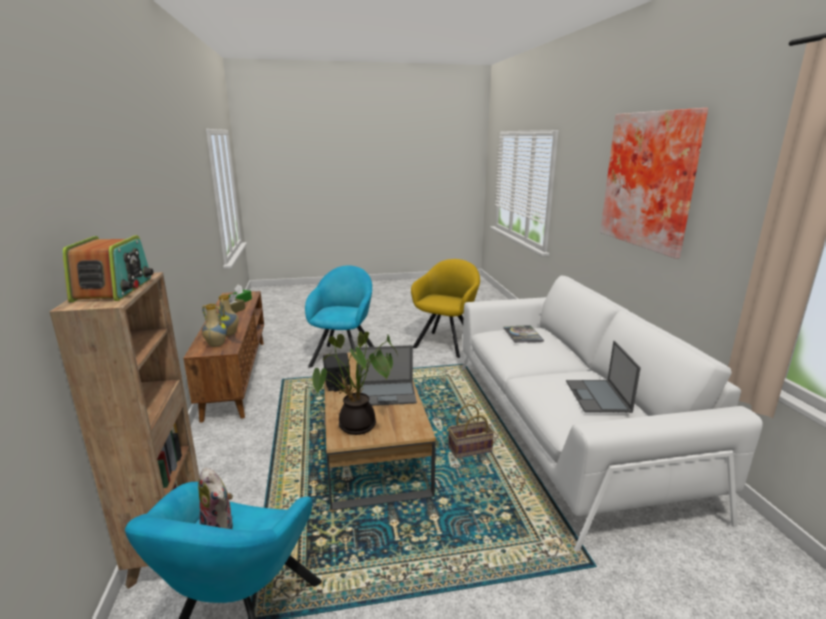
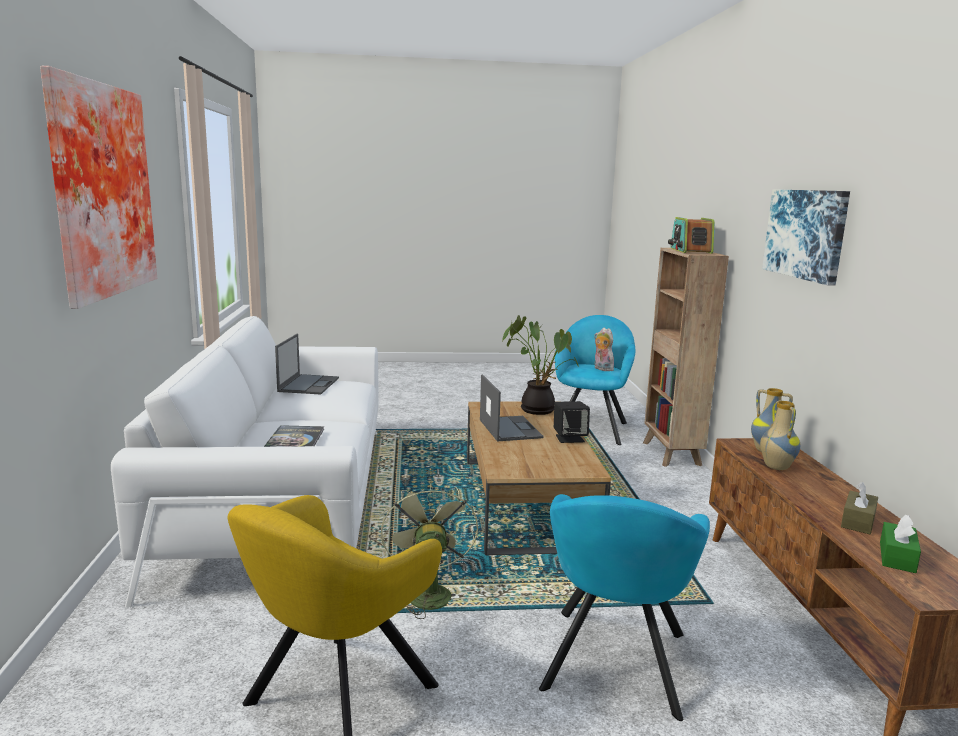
camera: 175 degrees left, 5 degrees down
(146, 210) = (806, 234): none -> picture
(387, 394) = (509, 428): laptop -> laptop turned 75 degrees clockwise
(428, 375) = (427, 592): none -> green fan
(469, 450) = (416, 487): basket -> none

